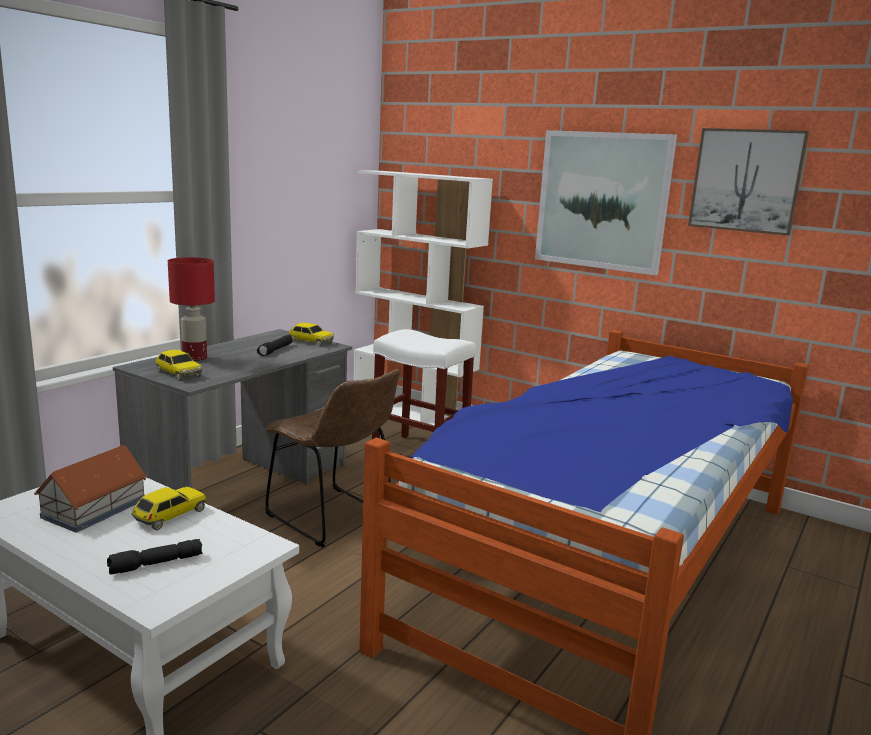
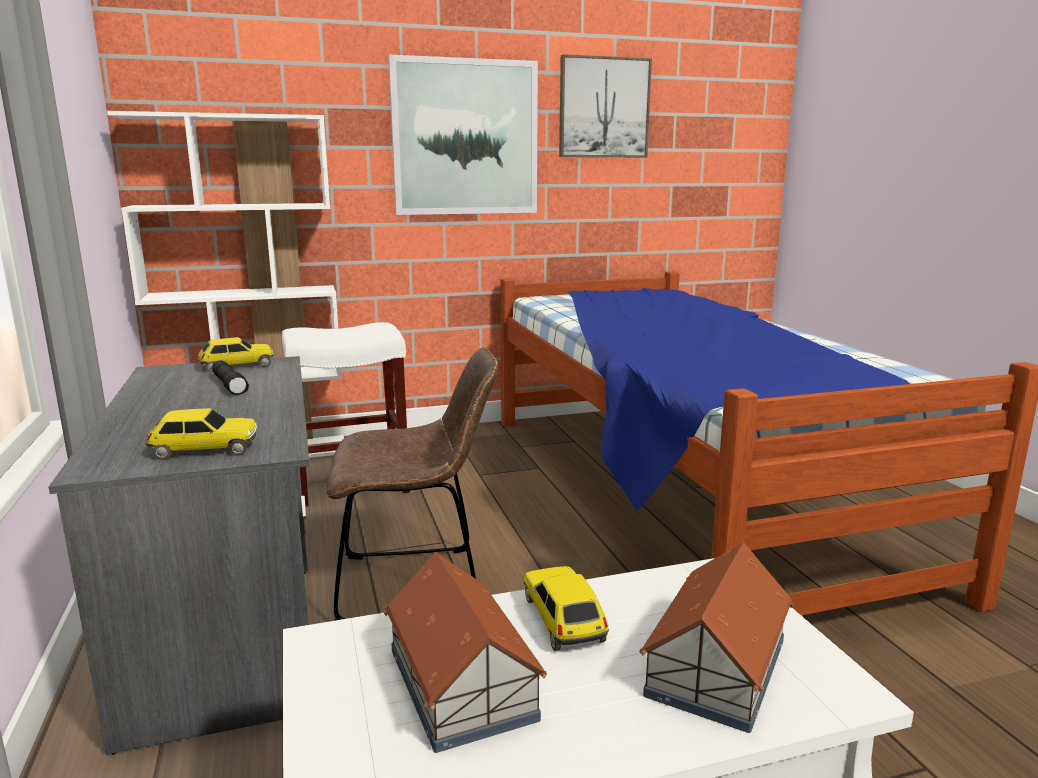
camera: 50 degrees left, 0 degrees up
(155, 564) = (718, 666): black flashlight -> toy house
(194, 358) = (149, 428): red table lamp -> none

